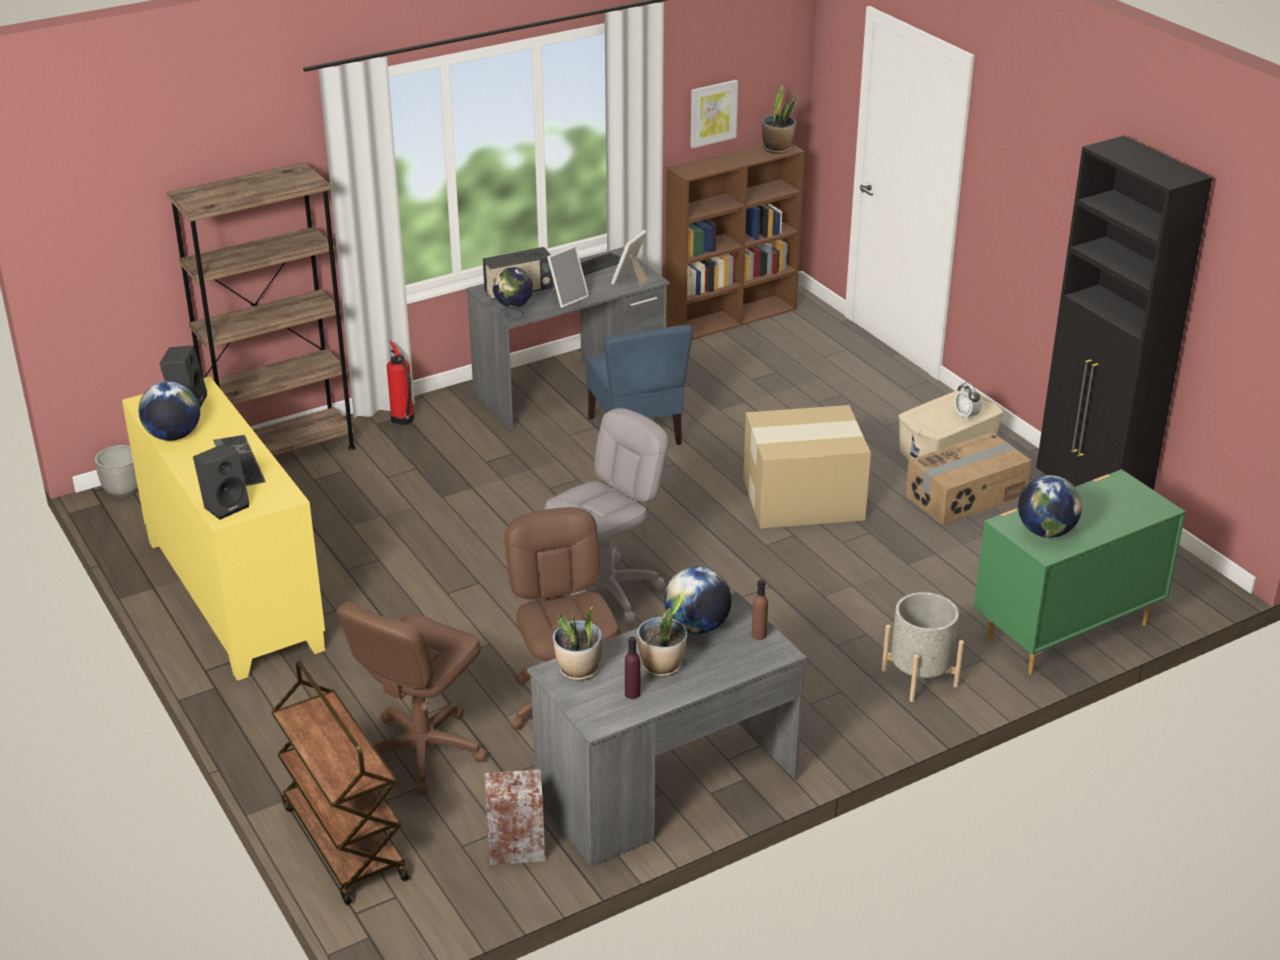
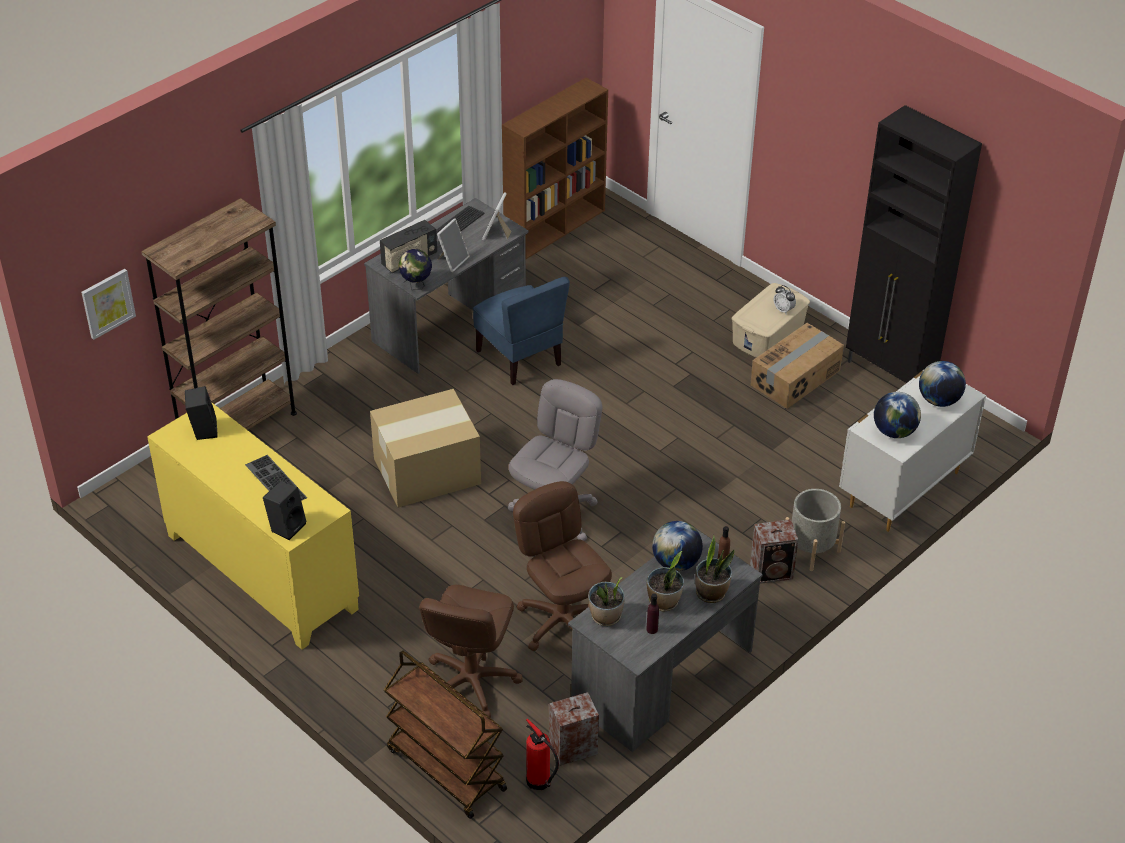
camera: 15 degrees left, 10 degrees up
(123, 491) = (120, 490): planter -> none
(173, 436) = (210, 465): globe -> globe (938, 400)
(403, 420) = (324, 378): fire extinguisher -> fire extinguisher (539, 782)
(713, 113) = (532, 72): picture -> picture (107, 303)
(777, 149) = (585, 90): potted plant -> potted plant (711, 593)
(805, 499) = (675, 402): cardboard box -> cardboard box (428, 471)
(860, 694) = (773, 571): none -> speaker
(1064, 631) = (902, 489): green dresser -> white dresser

